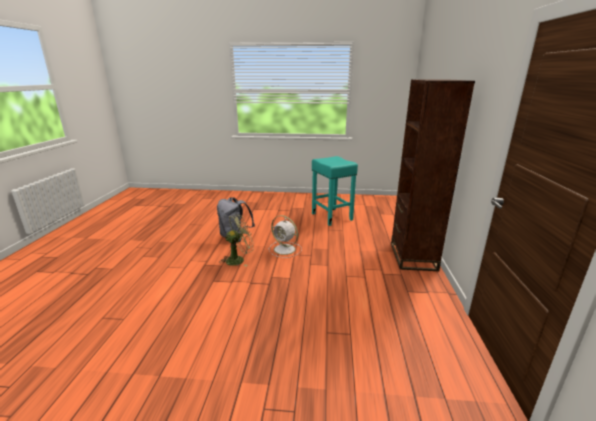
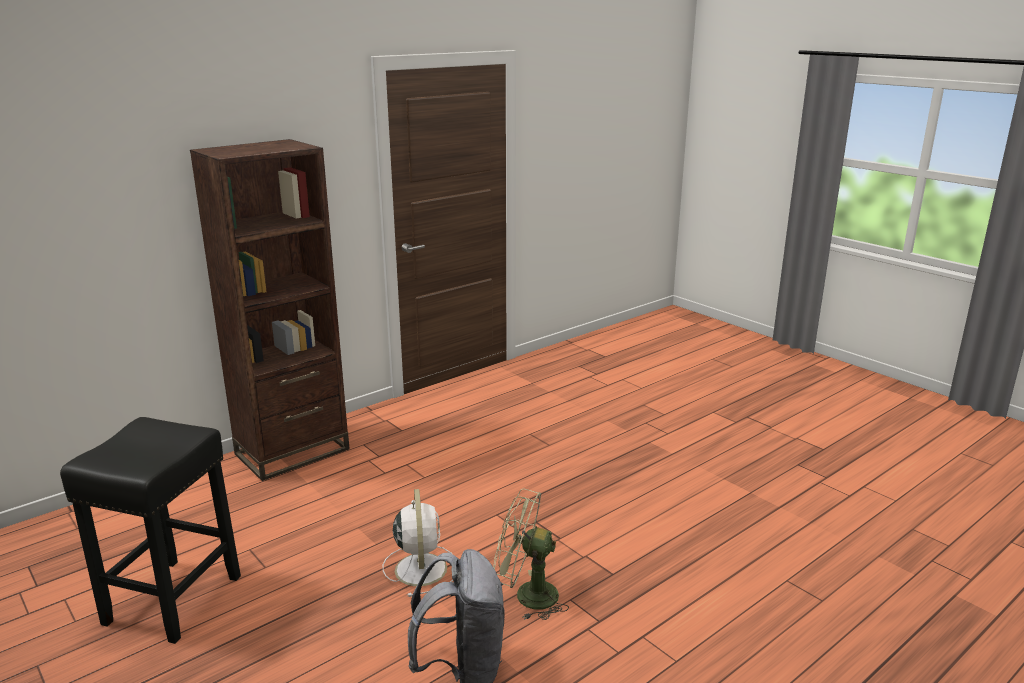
camera: 135 degrees left, 0 degrees up
(331, 216) = (172, 601): turquoise stool -> black stool

